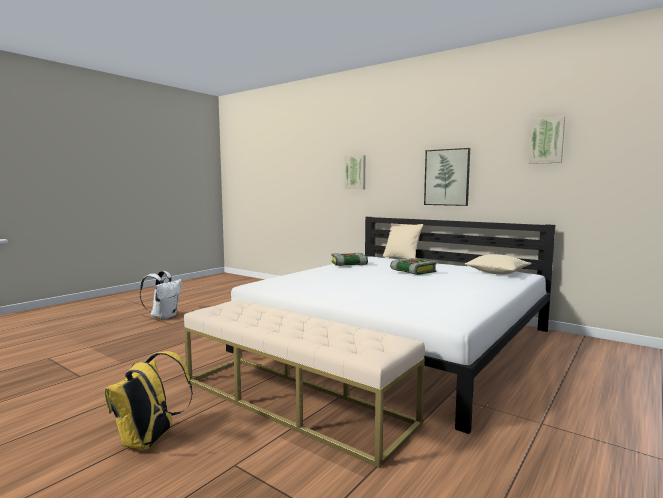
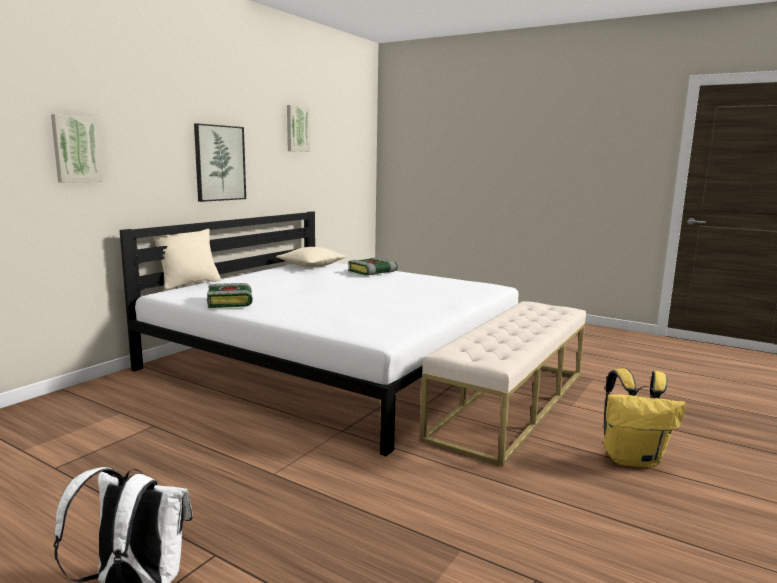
camera: 95 degrees left, 5 degrees up
(412, 271) = (303, 283): book -> book (372, 272)

